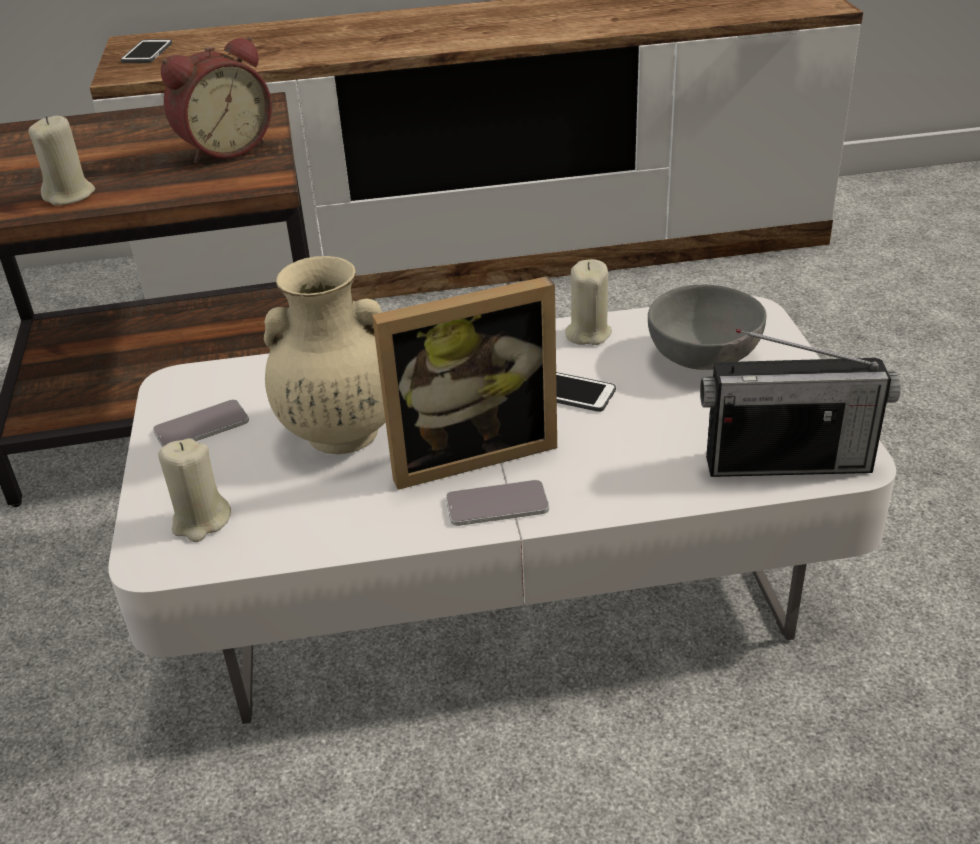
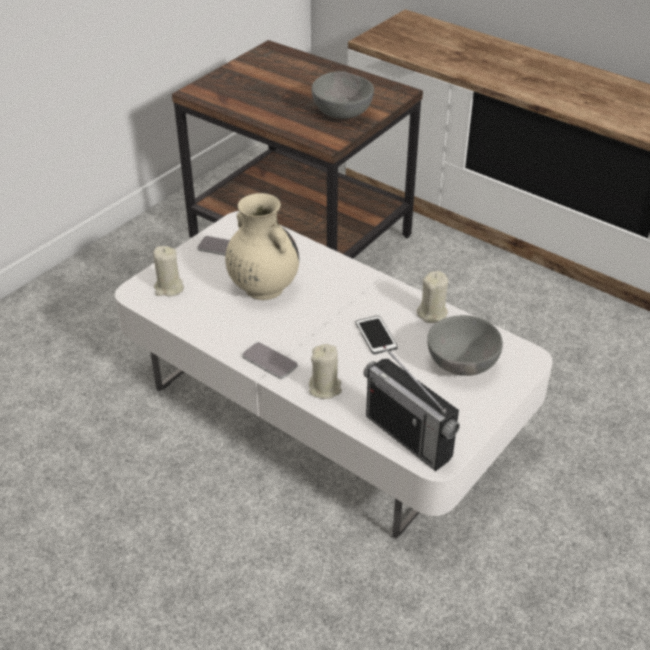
camera: 45 degrees right, 5 degrees up
(70, 195) = (251, 104): beige candle -> beige candle (325, 388)
(147, 53) = (403, 30): phone -> none
(224, 149) = (343, 112): alarm clock -> grey bowl
(469, 452) = (295, 331): picture frame -> none

